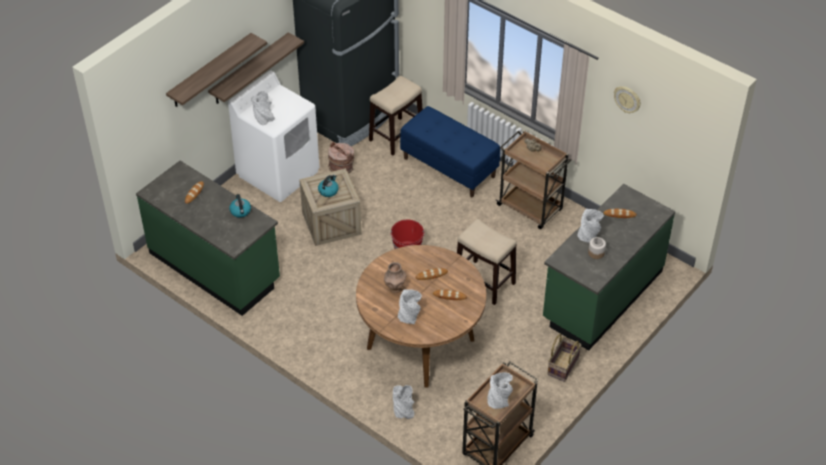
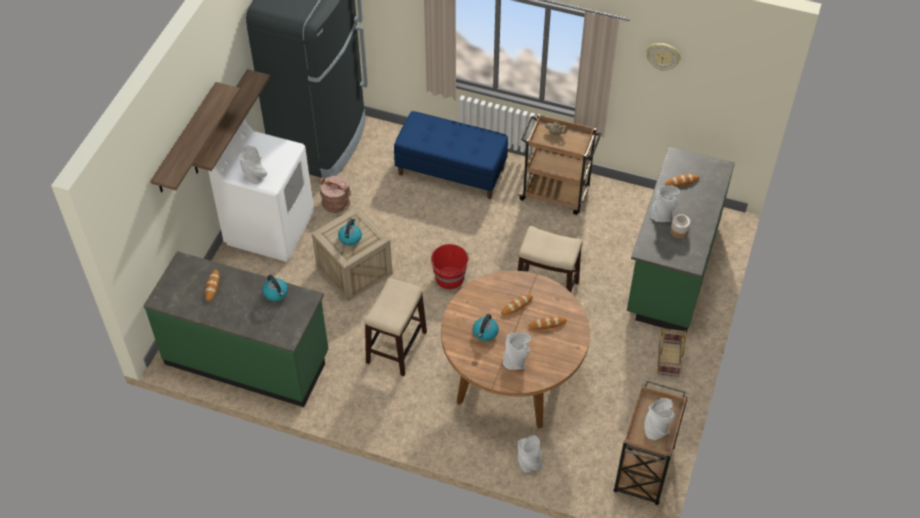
camera: 20 degrees left, 5 degrees up
(395, 288) = (485, 333): brown vase -> kettle
(396, 136) = (379, 151): stool -> stool (396, 346)

